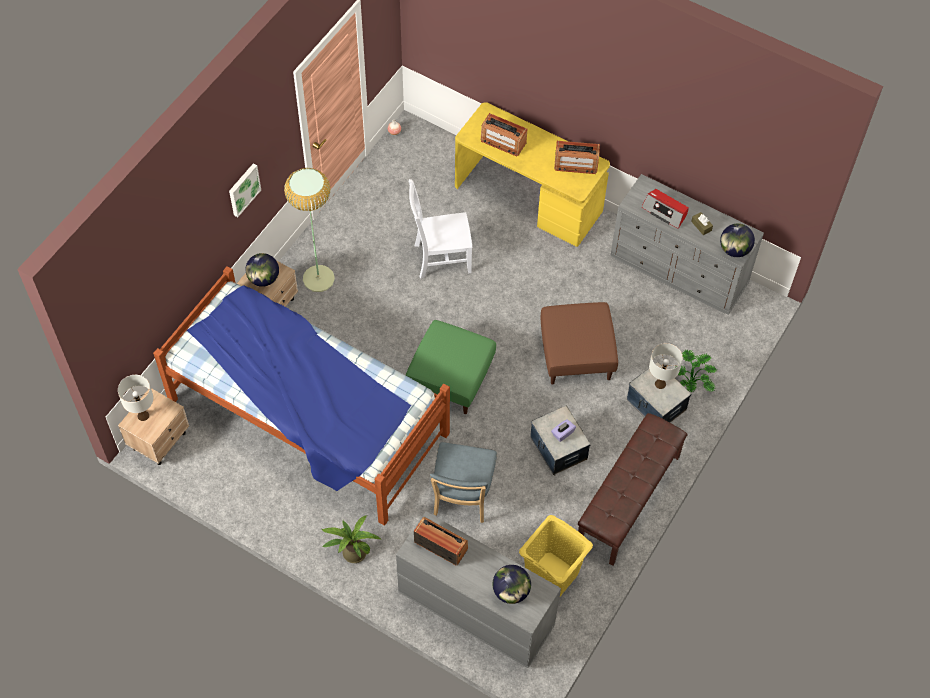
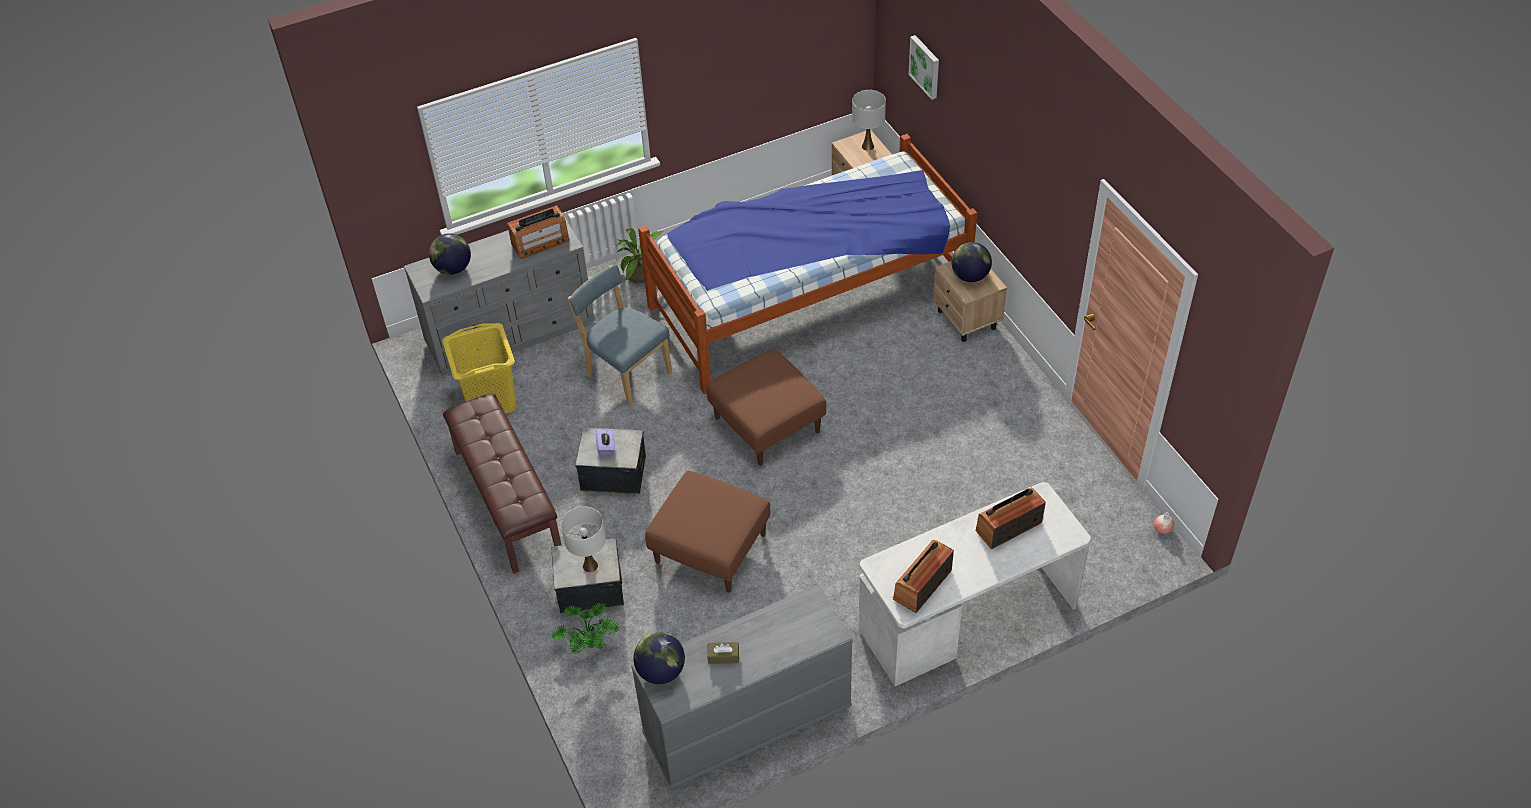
camera: 125 degrees right, 10 degrees down
(243, 189) = (1018, 180): picture -> picture (925, 66)
(318, 278) = (976, 371): floor lamp -> none
(440, 258) = (933, 486): white chair -> none
(451, 379) = (766, 424): green ottoman -> brown ottoman
(528, 198) = (968, 618): yellow desk -> white desk
(665, 212) = (773, 629): radio -> none

